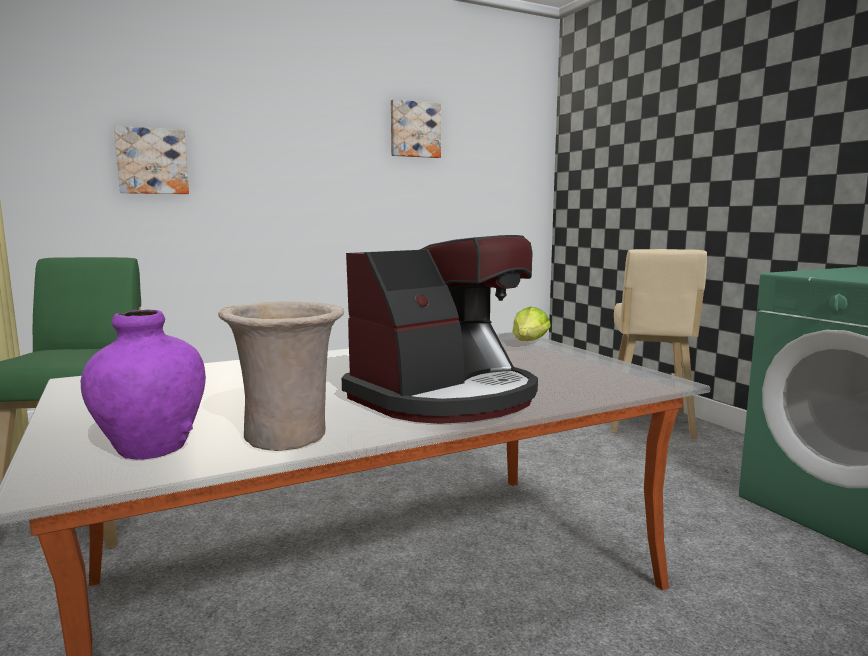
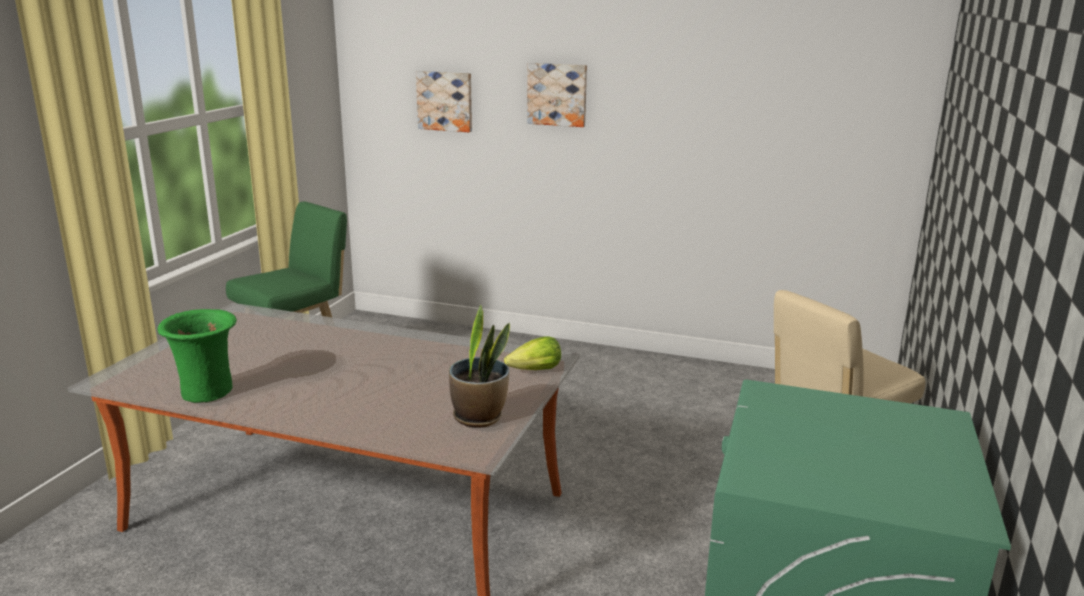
camera: 45 degrees right, 10 degrees up
(151, 449) = (159, 375): purple vase -> none
(289, 437) = (208, 393): beige vase -> green vase
(415, 129) = (713, 66): picture -> picture (557, 94)
(445, 397) = (329, 400): coffee machine -> none
(592, 368) = (479, 417): none -> potted plant

